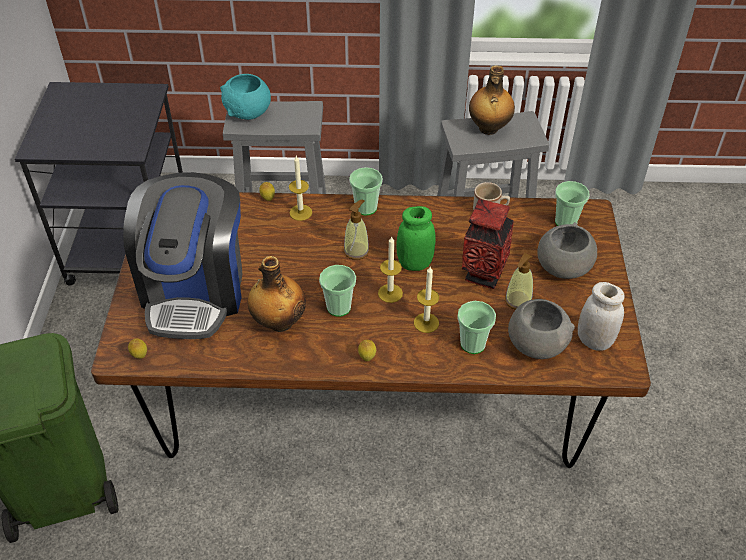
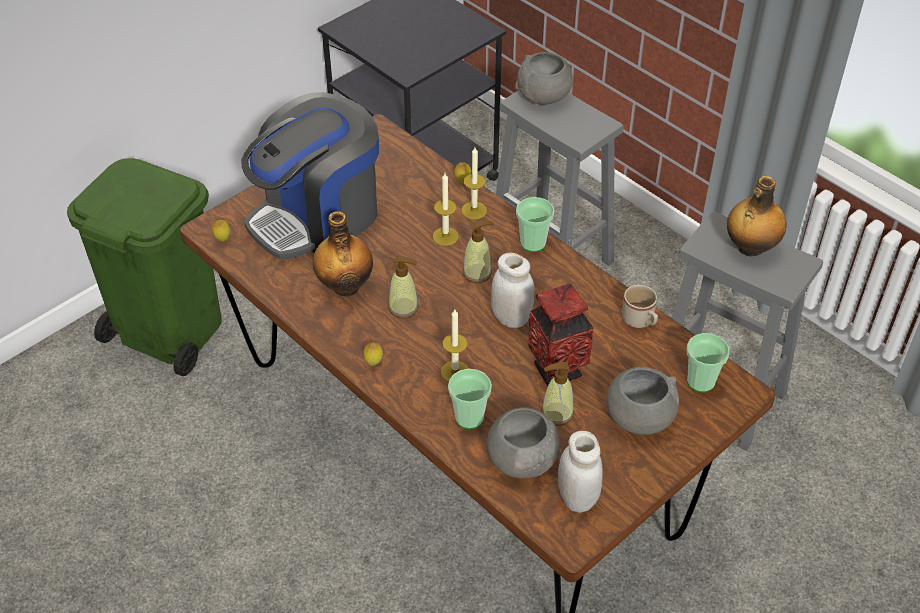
camera: 45 degrees right, 0 degrees up
(248, 112) = (544, 96): turquoise bowl -> grey bowl
(338, 307) = (403, 308): cup -> soap dispenser
(390, 293) = (458, 327): candle -> candle (445, 236)
(414, 263) = (511, 318): green jar -> white jar

